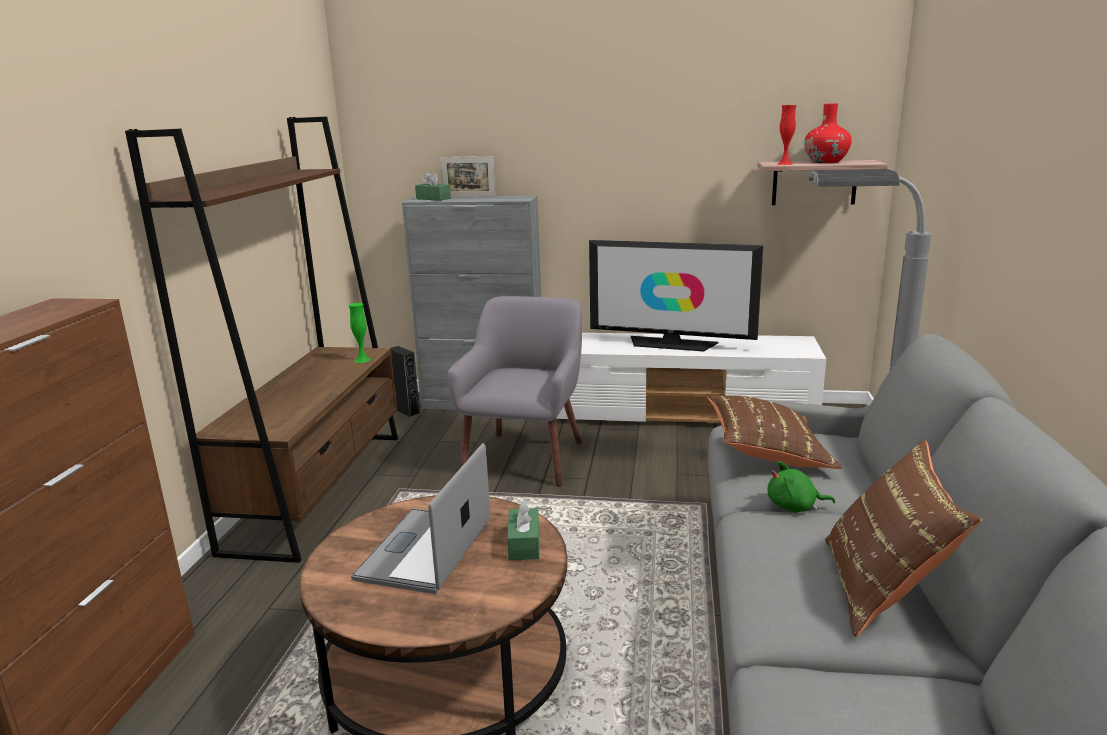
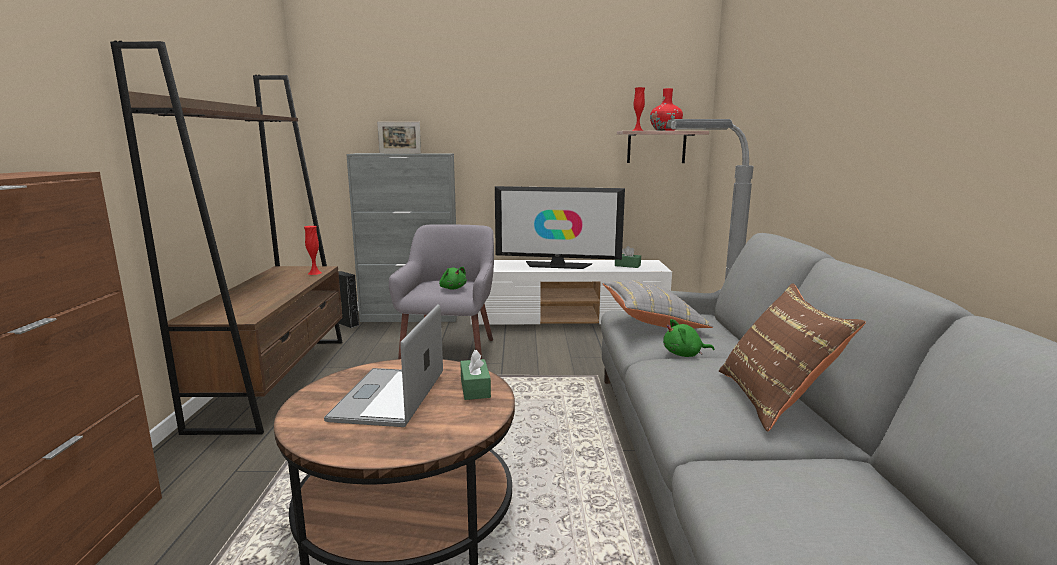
camera: 10 degrees left, 5 degrees down
(362, 360) = (314, 273): green vase -> red vase
(433, 198) = (371, 153): green tissue box -> green tissue box (627, 265)
(526, 383) = (452, 288): none -> green plush toy
(767, 452) = (652, 322): brown pillow -> grey pillow

